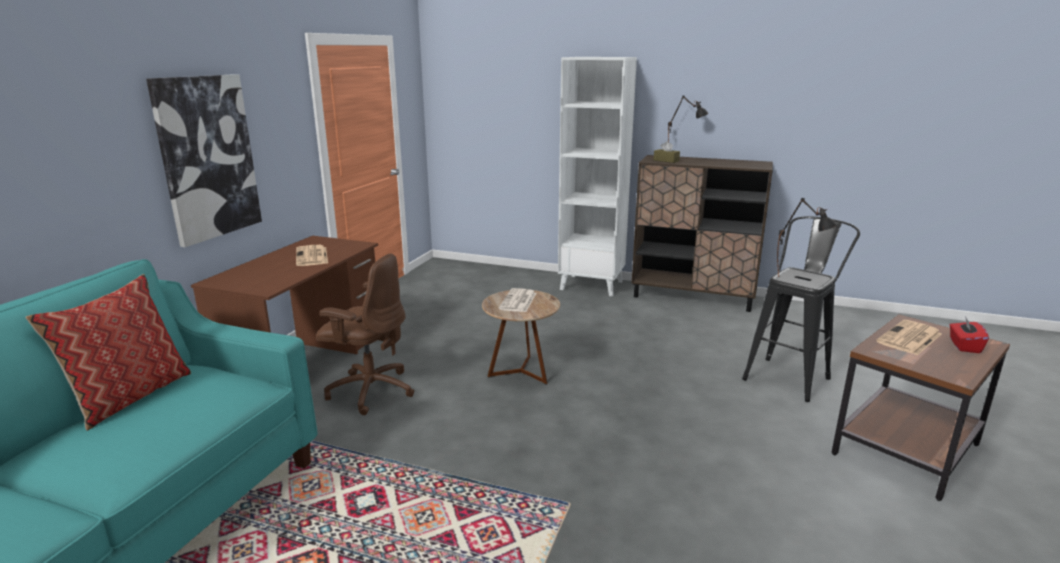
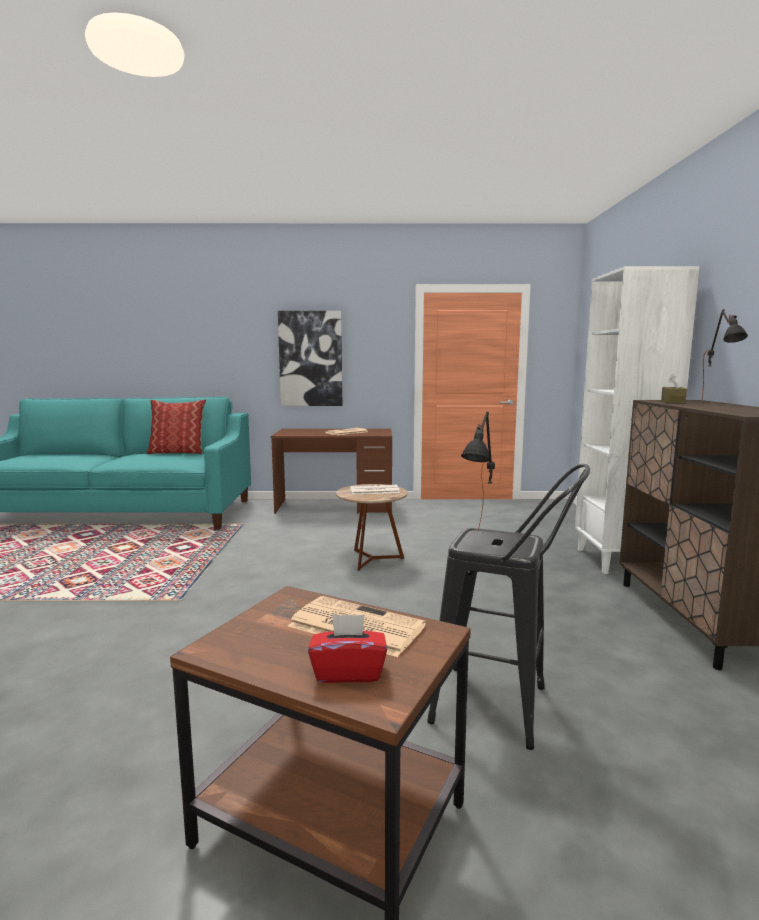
camera: 70 degrees right, 10 degrees down
(370, 390) = (310, 525): brown office chair -> none

